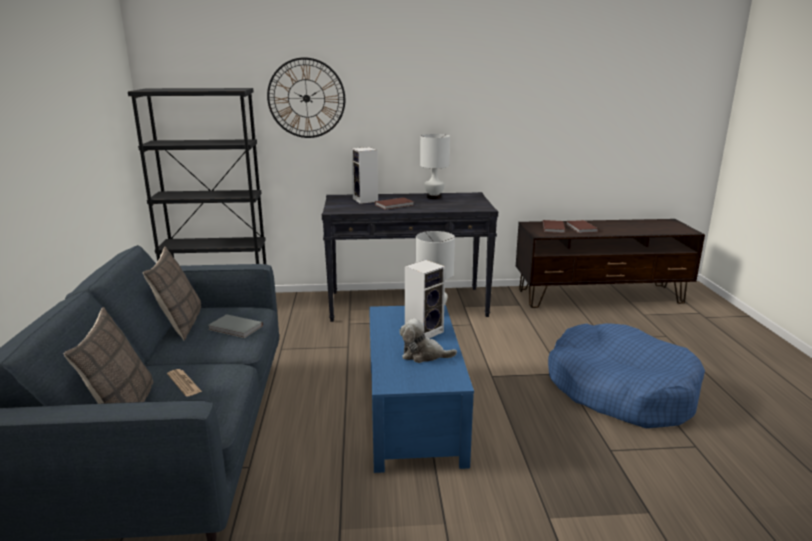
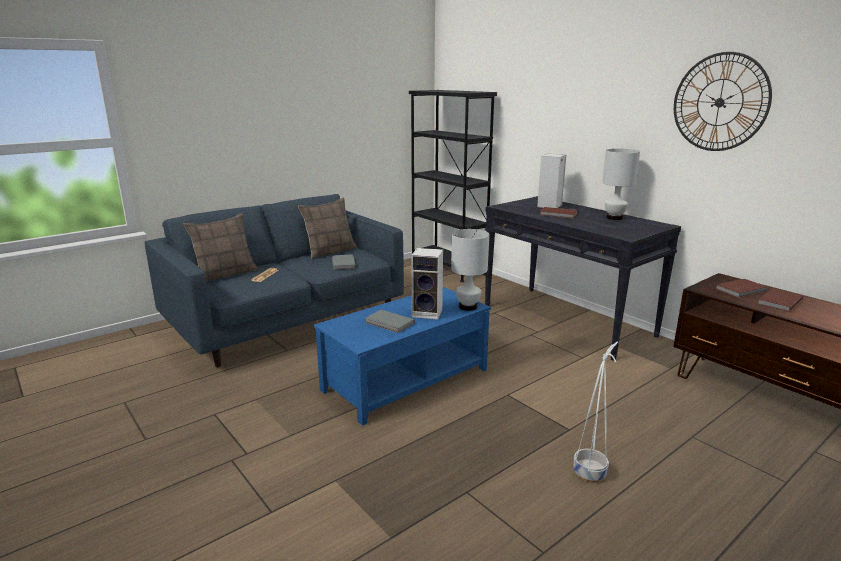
camera: 55 degrees right, 0 degrees up
(306, 98) = (534, 103): wall clock -> wall clock (719, 102)
(423, 355) = (389, 323): plush toy -> grey book
(620, 390) = (590, 473): blue dog bed -> white planter

